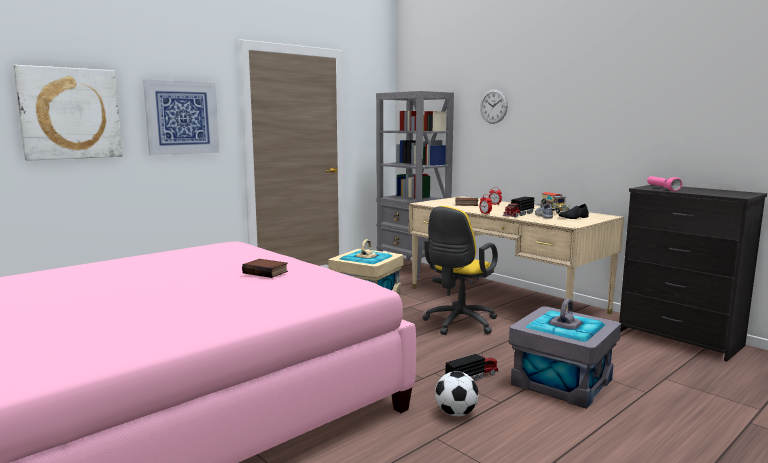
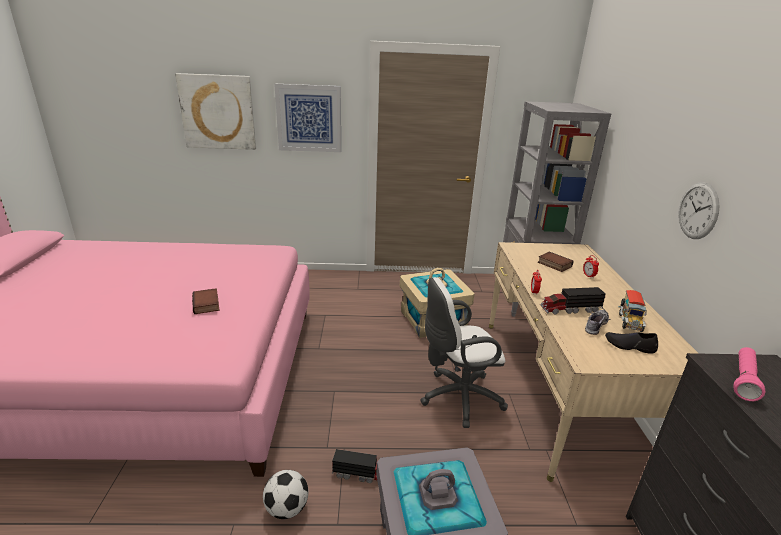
camera: 40 degrees right, 15 degrees up
(458, 324) = (457, 398): yellow office chair -> white office chair
(493, 106) = (642, 145): wall clock -> wall clock (698, 210)

